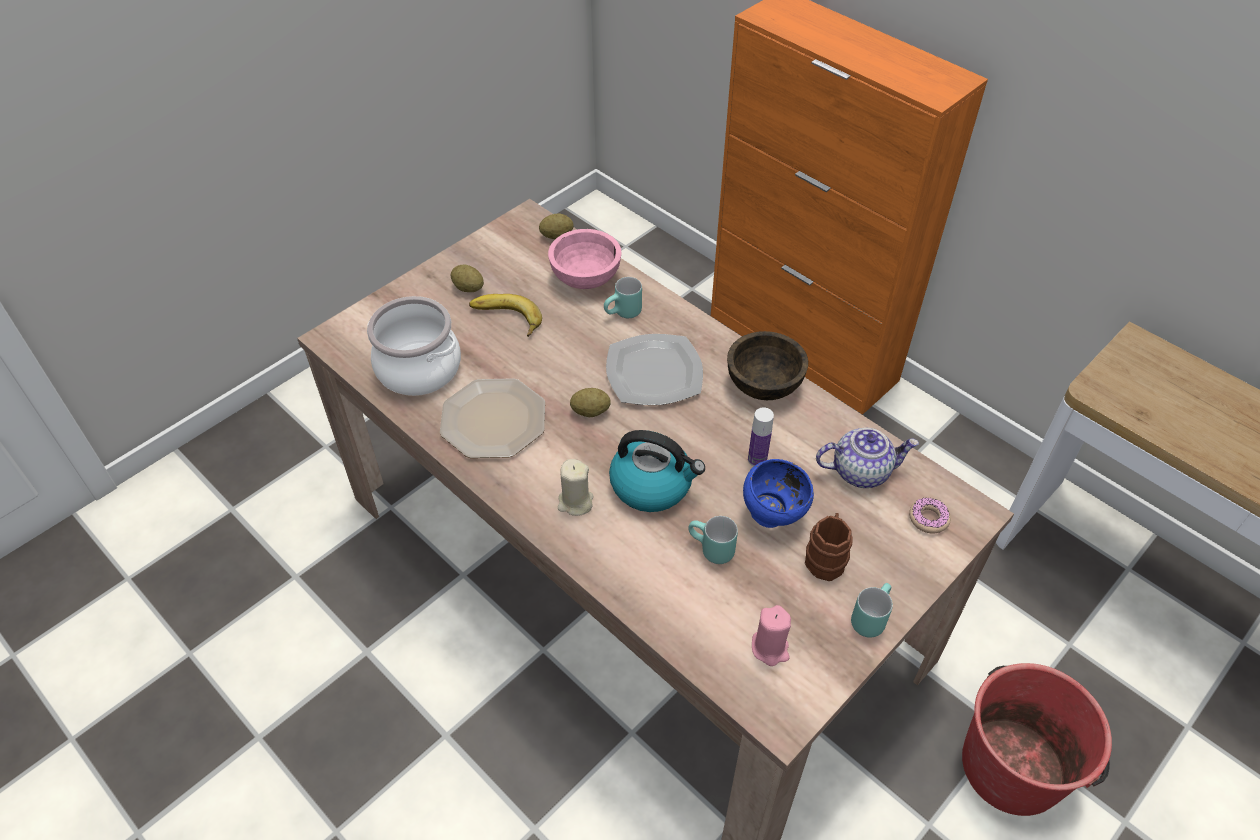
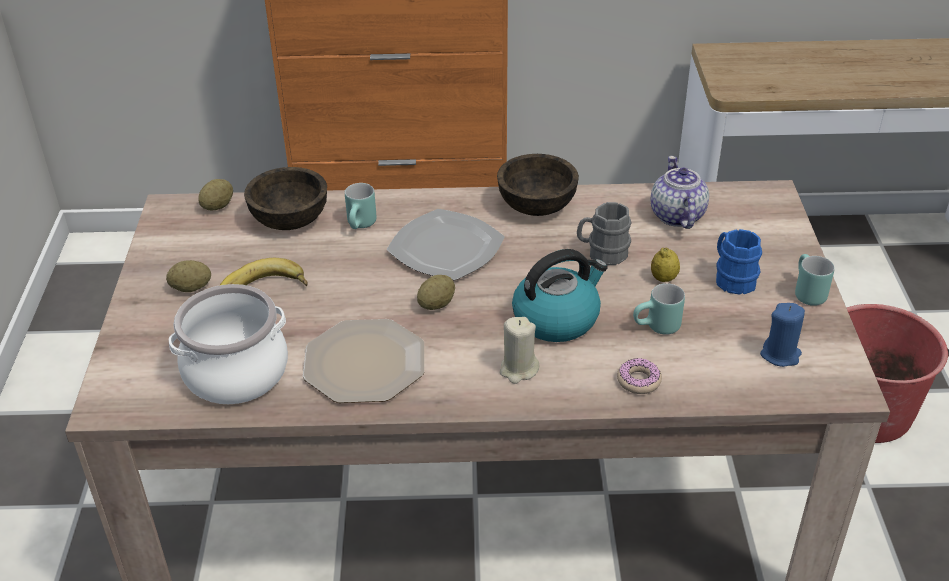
camera: 45 degrees left, 10 degrees down
(585, 277) = (290, 220): pink bowl -> brown bowl
(757, 459) = (602, 253): bottle -> grey mug
(770, 648) = (780, 355): pink candle -> blue candle
(773, 515) = (663, 278): blue bowl -> lemon
(826, 557) = (731, 278): brown mug -> blue mug
(861, 471) = (676, 215): teapot -> teapot turned 45 degrees counterclockwise
(928, 519) = (754, 215): donut -> donut (638, 381)

